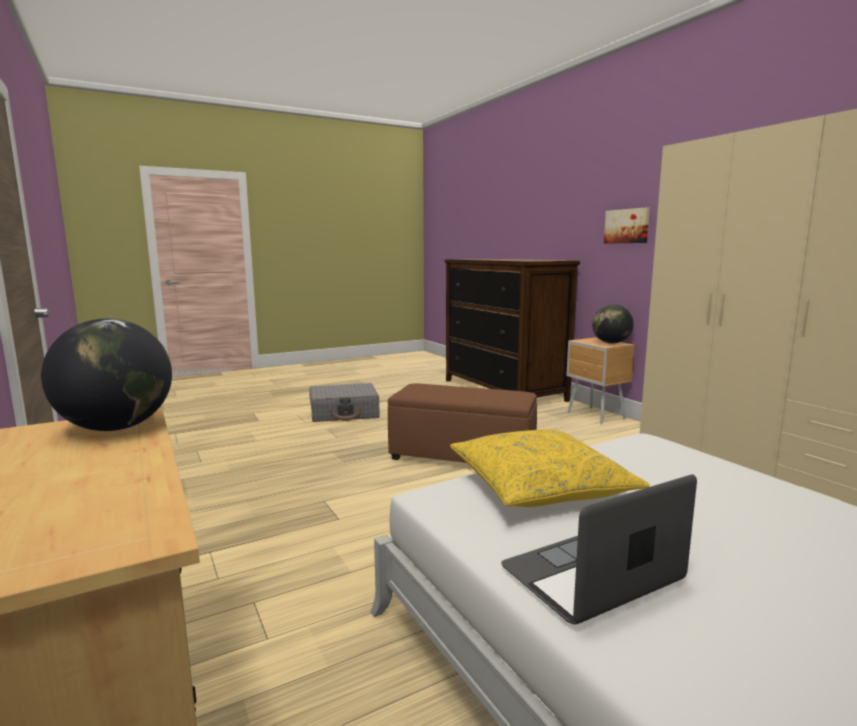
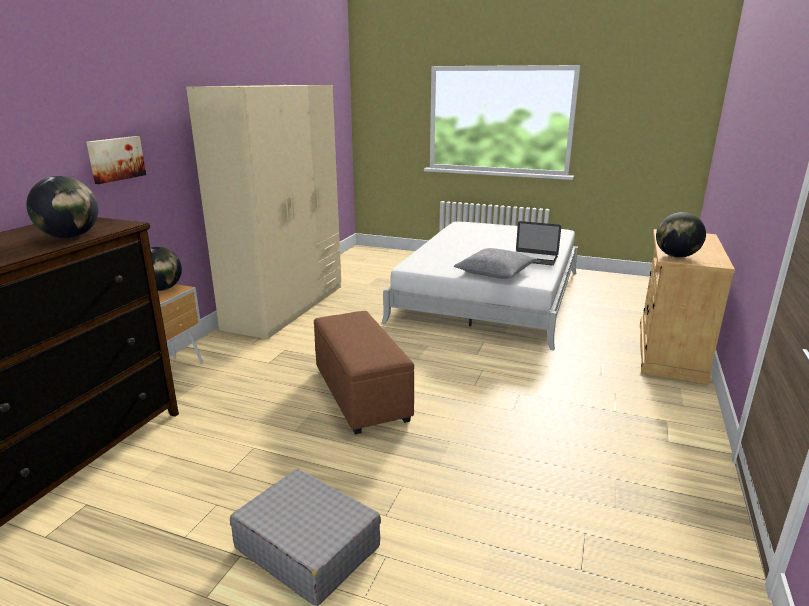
camera: 130 degrees left, 10 degrees up
(509, 260) = (70, 237): none -> globe
(539, 485) = (495, 272): yellow pillow -> grey pillow

